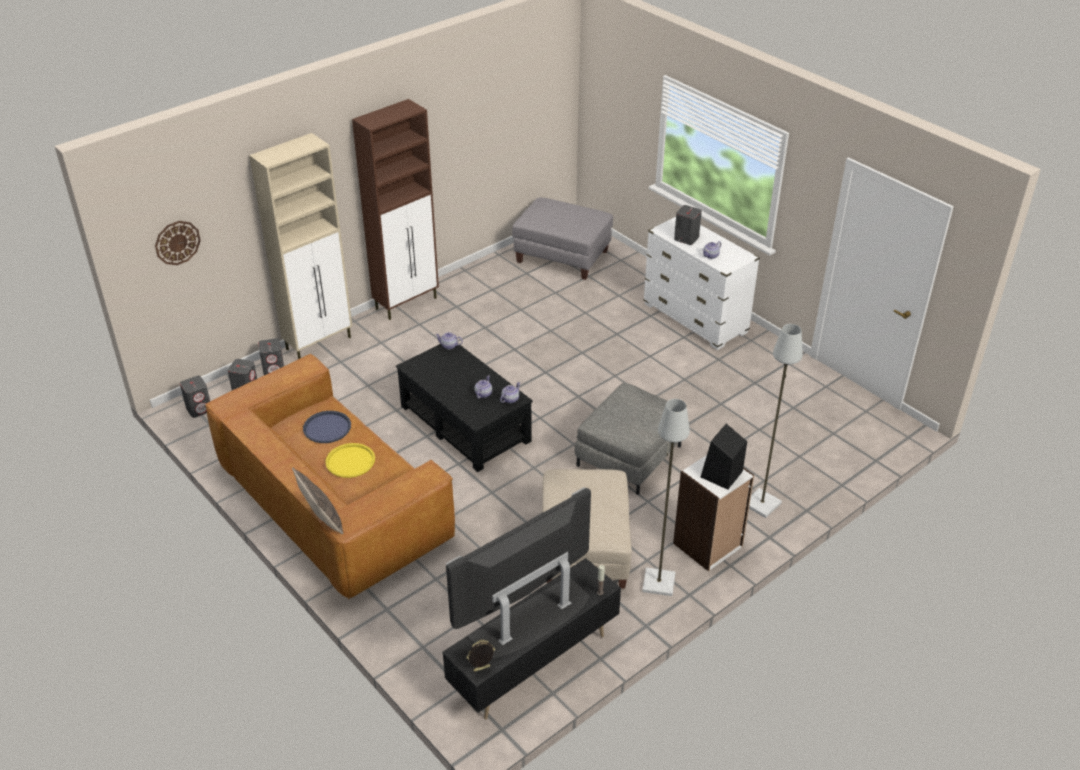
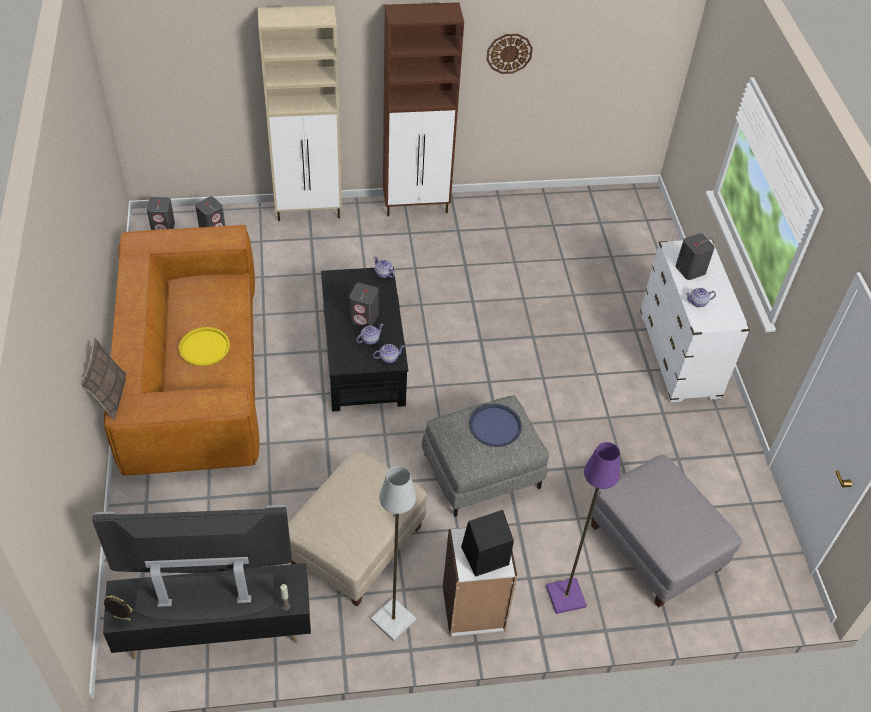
camera: 30 degrees right, 10 degrees up
(177, 242) = (169, 69): wall clock -> wall clock (509, 53)
(274, 370) = (251, 219): grey speaker -> grey speaker (364, 318)
(327, 427) = (214, 303): blue tray -> blue tray (495, 426)
(562, 257) = (603, 223): grey ottoman -> grey ottoman (654, 547)
(761, 503) = (566, 595): grey floor lamp -> purple floor lamp

